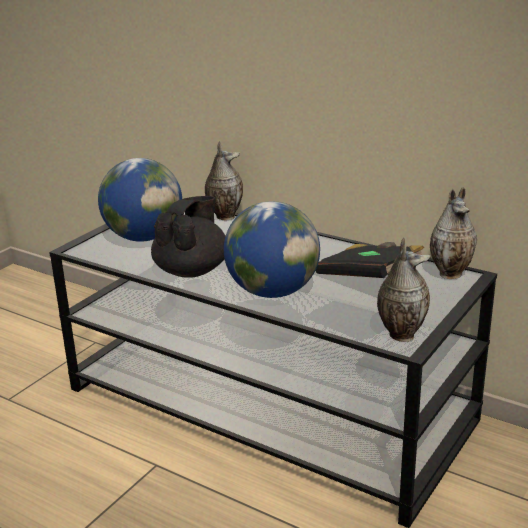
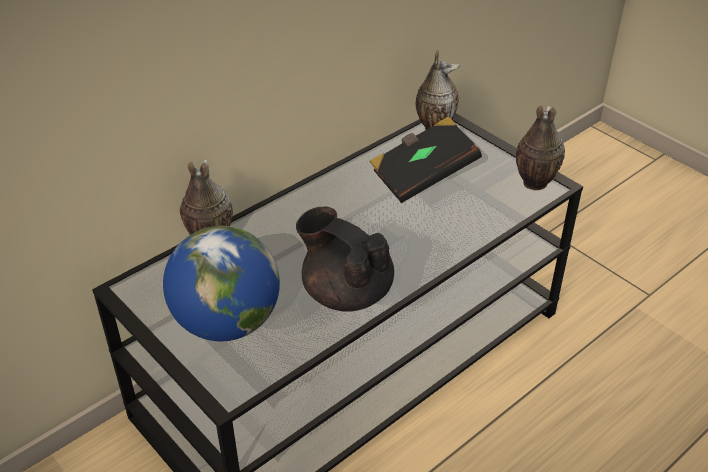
camera: 75 degrees left, 15 degrees up
(272, 292) = (424, 241): globe -> none

